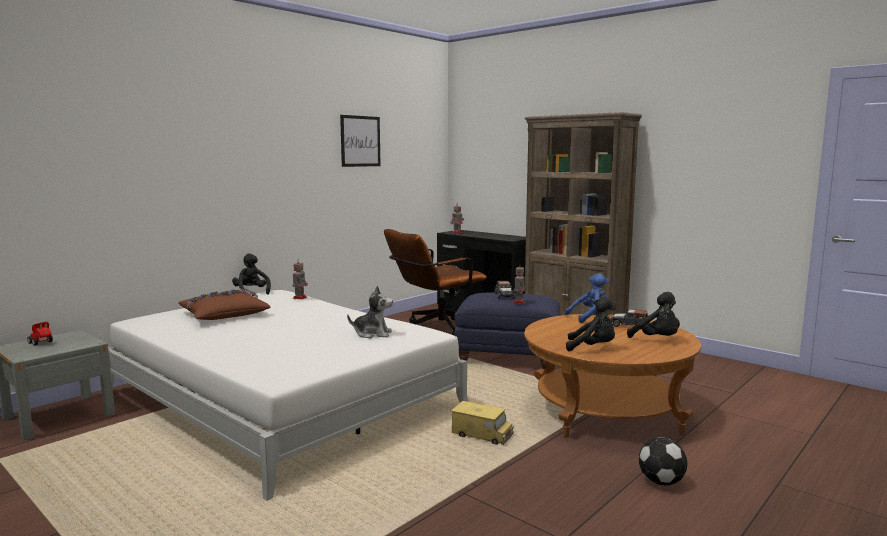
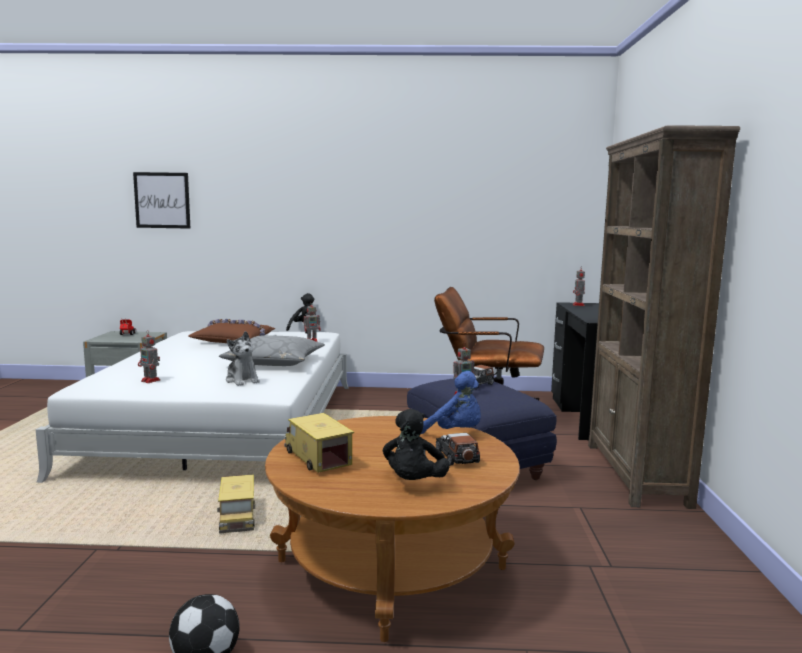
camera: 50 degrees right, 0 degrees up
(308, 356) = (151, 381): none -> toy robot
(335, 318) = (274, 362): none -> grey pillow
(360, 141) = (458, 187): picture -> picture (162, 200)
(592, 348) = (317, 458): black plush toy -> toy truck

